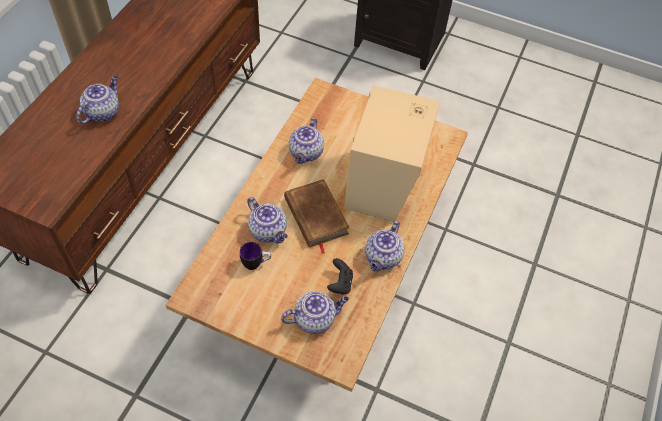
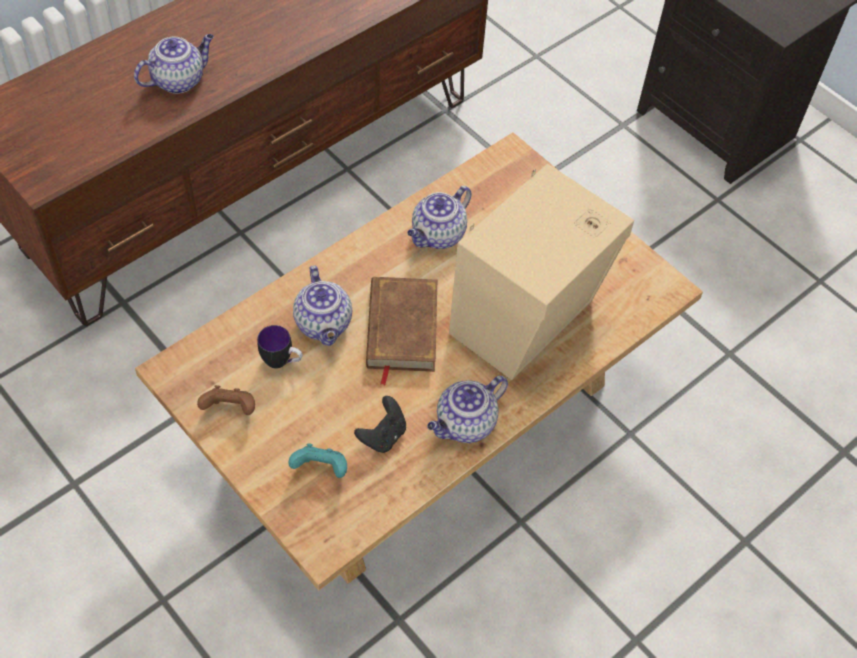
camera: 25 degrees right, 0 degrees up
(240, 305) = (230, 409): none -> brown game controller
(315, 319) = (320, 469): teapot -> turquoise game controller

